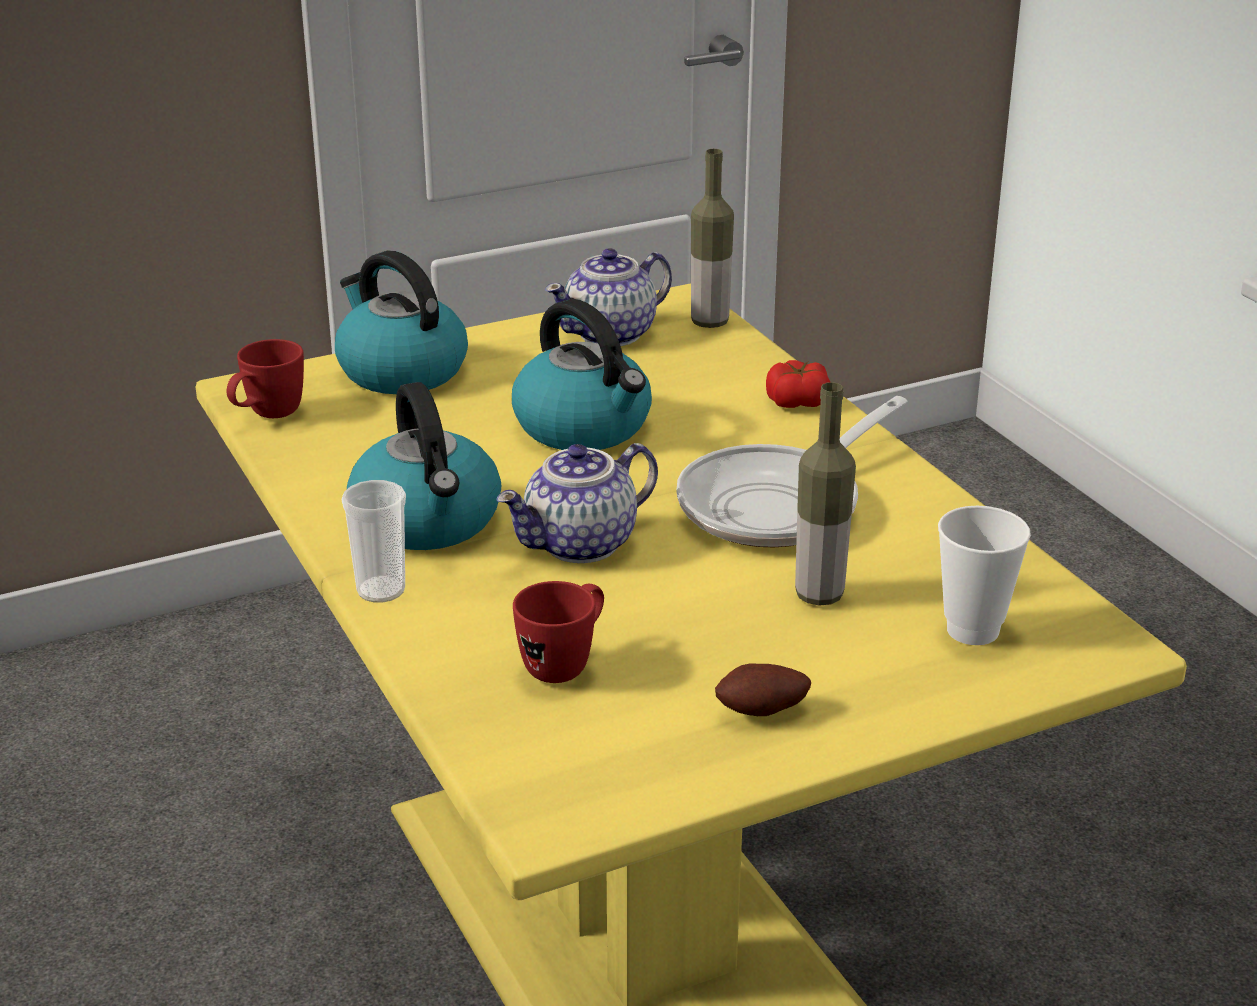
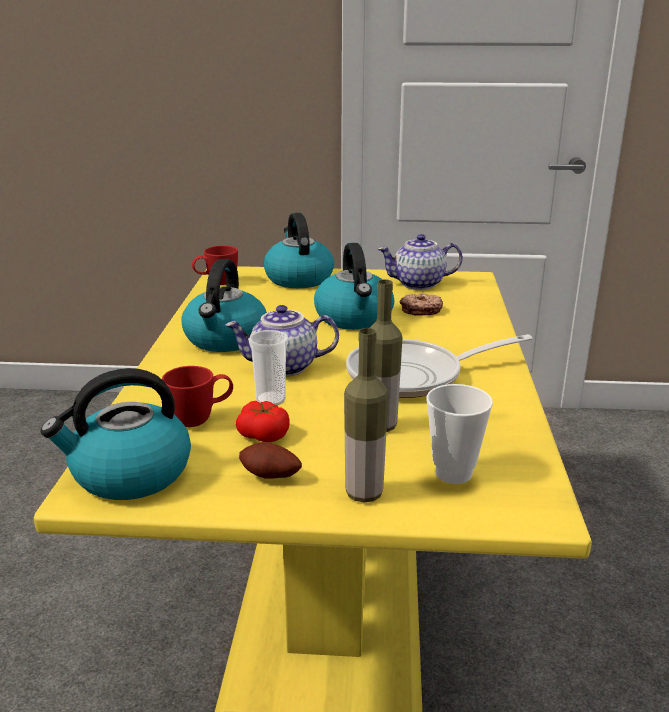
camera: 30 degrees right, 5 degrees down
(381, 590) = (164, 362): cup -> cup (271, 399)
(572, 775) = (129, 474): none -> kettle
(667, 385) = (421, 310): none -> donut
(709, 322) = (478, 289): bottle -> bottle (364, 493)
(797, 401) = (484, 332): tomato -> tomato (263, 434)

